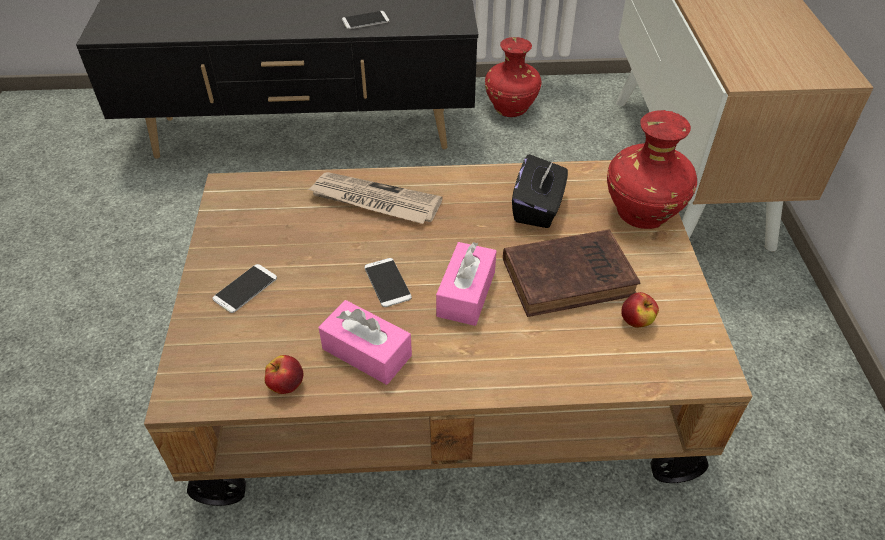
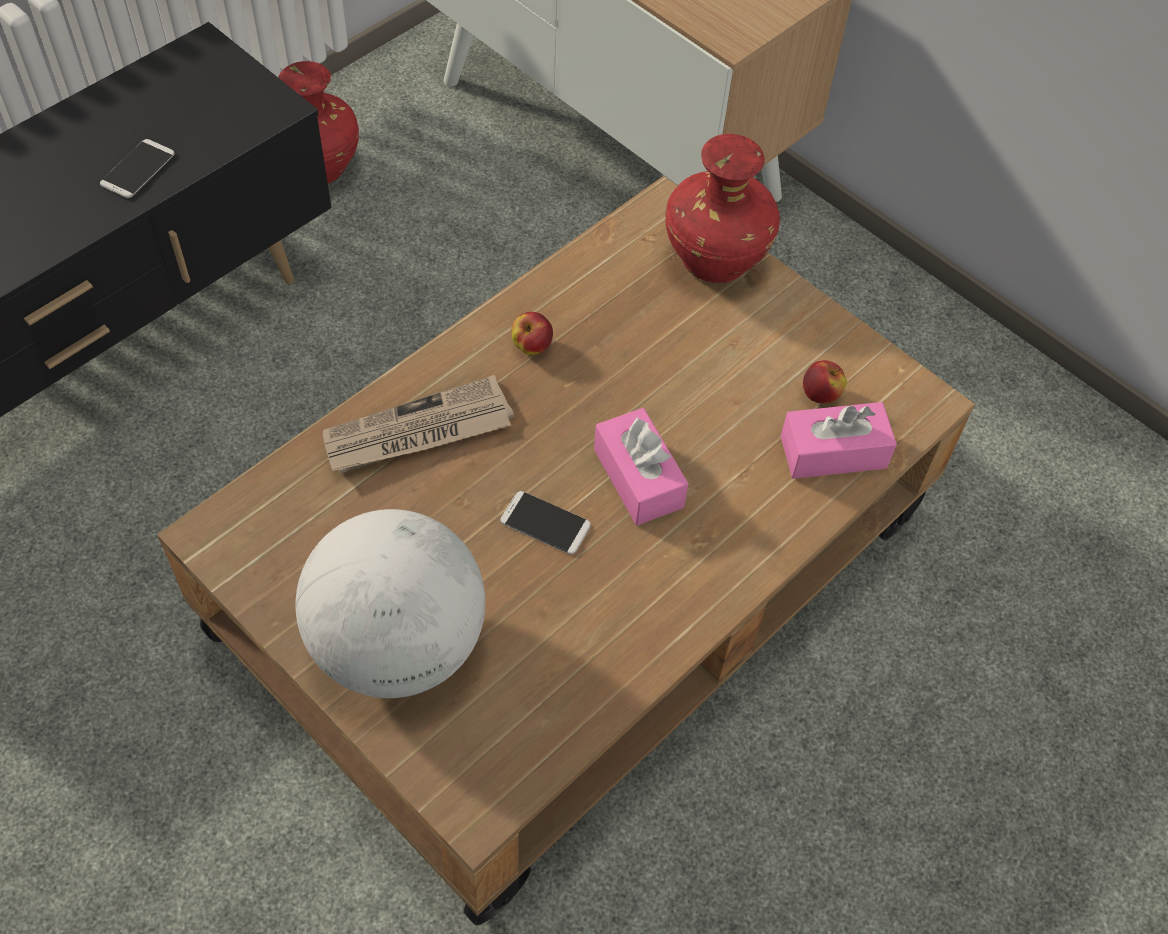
camera: 45 degrees left, 10 degrees up
(245, 289) = (397, 645): phone -> globe
(286, 385) = (571, 713): apple -> apple (532, 346)
(367, 352) = (610, 616): pink tissue box -> pink tissue box (833, 452)
(538, 208) = (605, 321): black tissue box -> none
(571, 277) = (718, 385): brown book -> none

